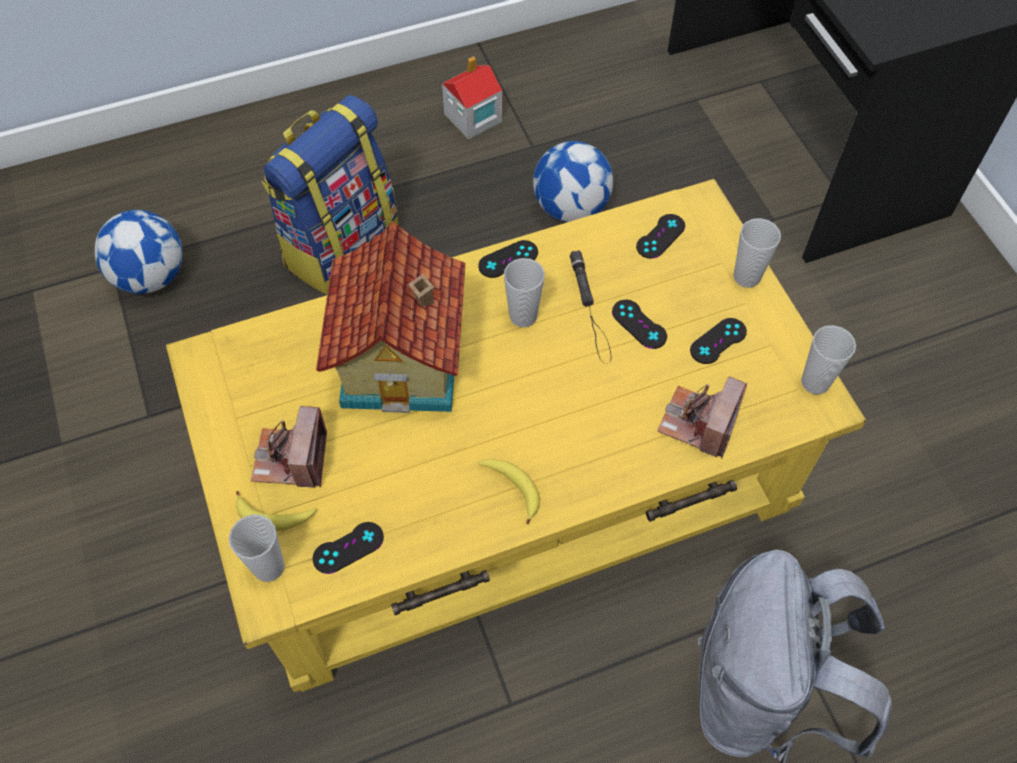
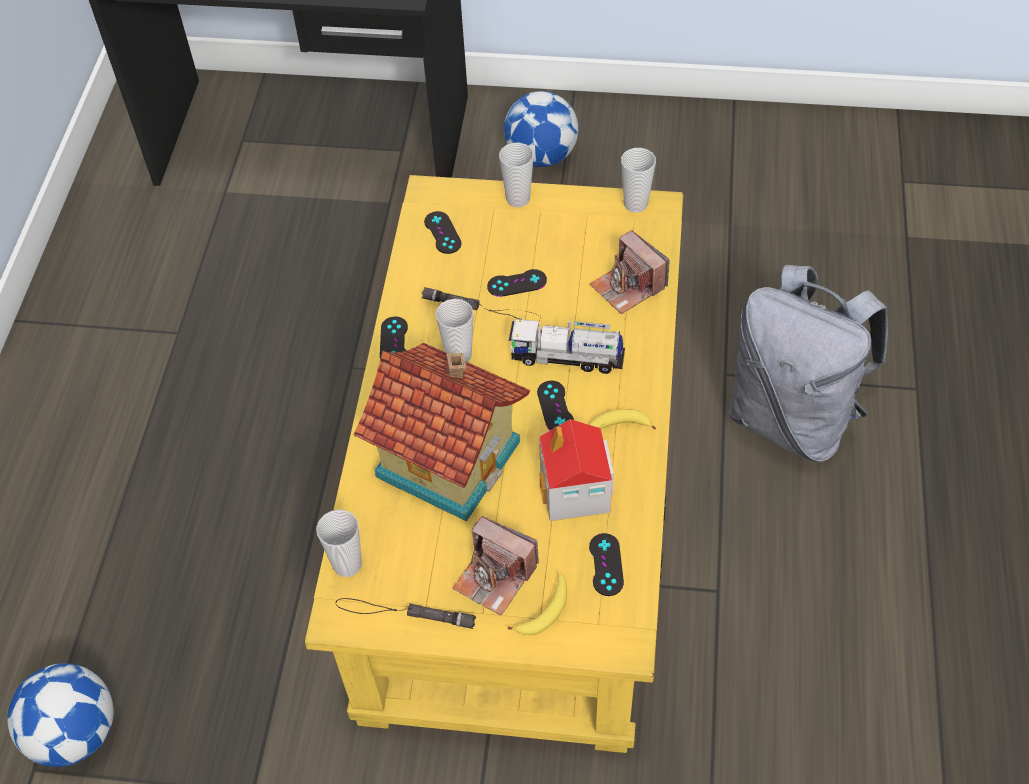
camera: 60 degrees left, 5 degrees down
(222, 404) = (404, 613): none -> black flashlight
(269, 567) = (592, 631): cup -> cup (347, 564)
(341, 245) = (171, 538): backpack -> none
(472, 118) = (105, 365): toy house -> toy house (575, 492)
(570, 207) = (269, 335): football -> football (541, 156)
(574, 407) = (567, 357): none -> toy truck
(718, 341) = (564, 242): black game controller -> black game controller (555, 407)

